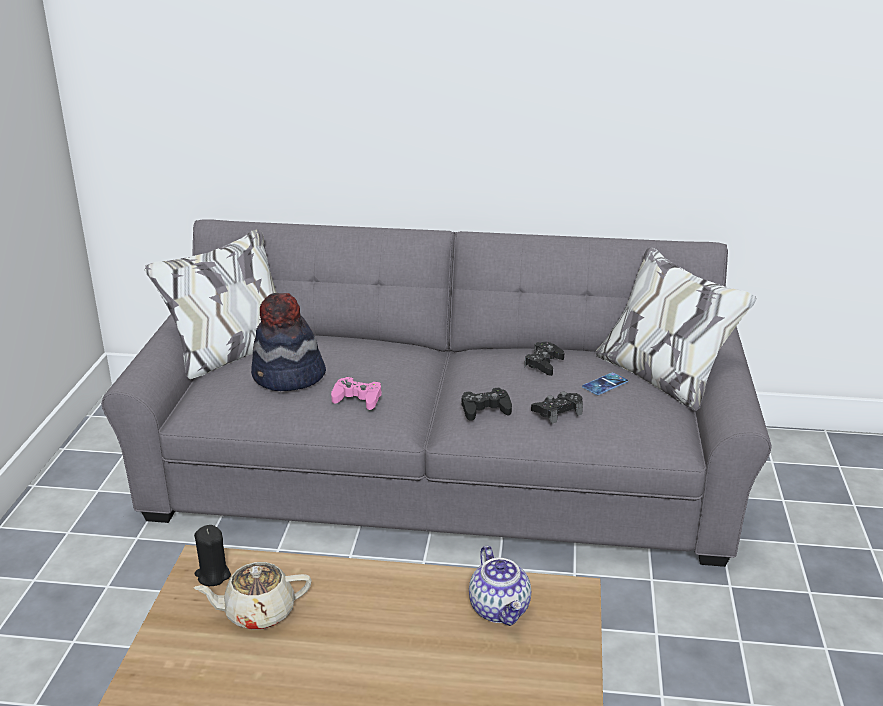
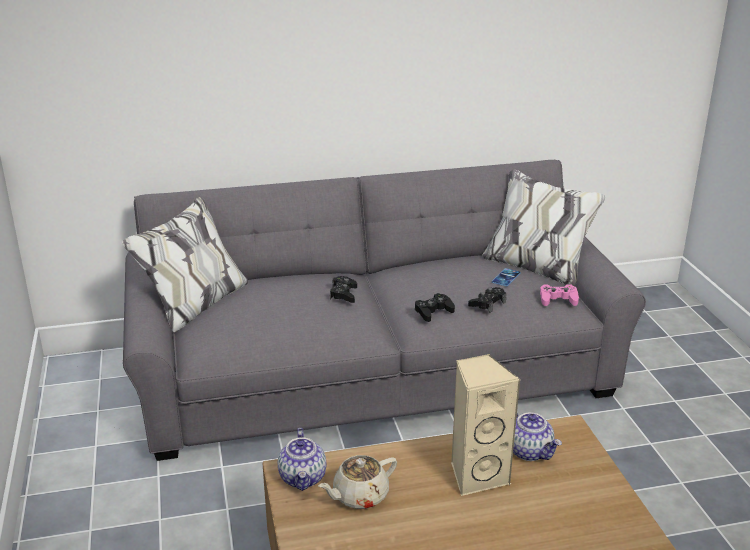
camera: 20 degrees left, 0 degrees up
(213, 575) = (303, 478): black candle -> teapot
(288, 377) = (265, 315): hat -> none
(357, 399) = (332, 321): pink game controller -> pink game controller (558, 299)
(413, 623) = (477, 475): none -> beige speaker
(544, 364) = (452, 270): black game controller -> black game controller (343, 294)

